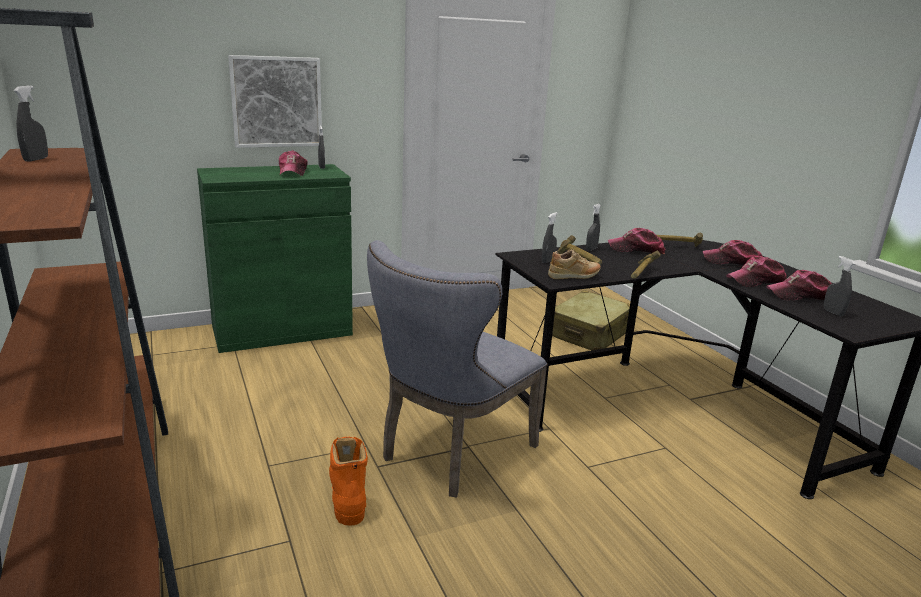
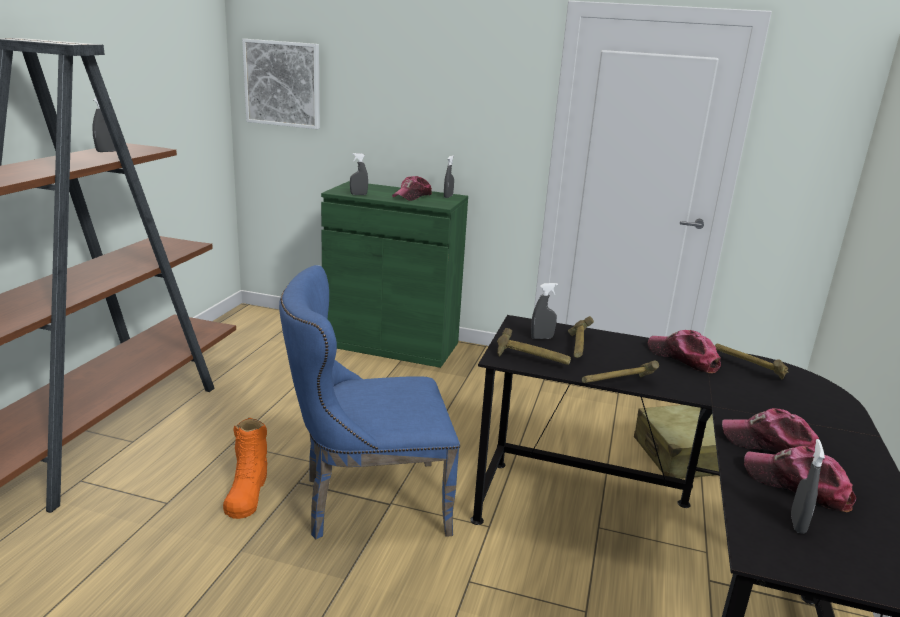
camera: 40 degrees right, 0 degrees up
(276, 102) = (423, 129): picture -> picture (282, 84)
(348, 494) = (247, 492): orange boot -> orange boot turned 150 degrees clockwise
(451, 454) = (366, 502): grey chair -> blue chair
(574, 277) = (531, 361): beige shoe -> hammer
(591, 249) = (625, 341): grey spray bottle -> grey spray bottle (358, 194)
(733, 262) = (793, 413): cap -> none

